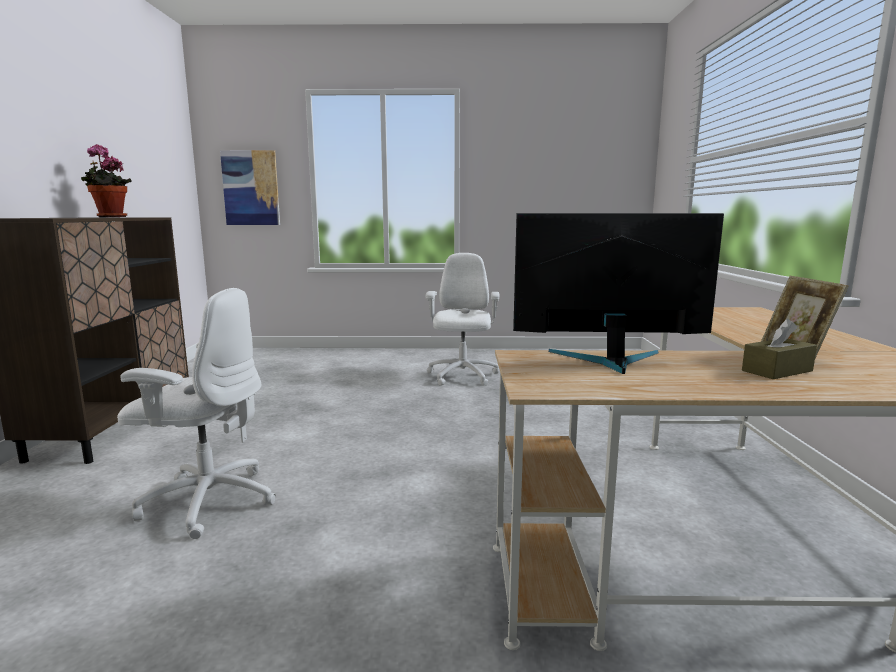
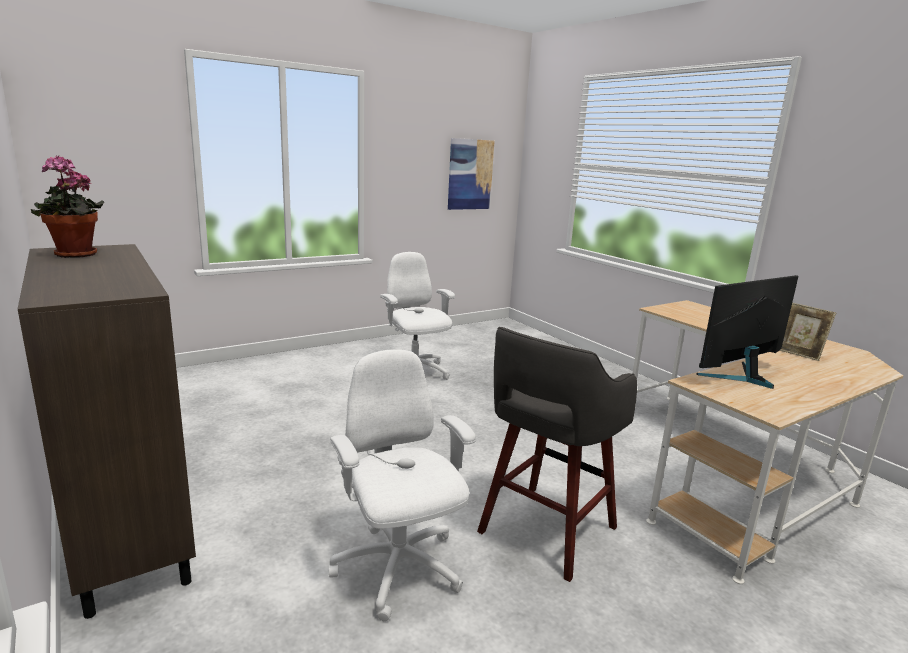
camera: 35 degrees left, 5 degrees up
(208, 501) = (398, 570): white office chair -> white office chair turned 90 degrees counterclockwise
(251, 188) = (109, 172): picture -> picture (470, 174)
(369, 517) = (545, 532): none -> grey stool
(777, 371) = (816, 368): brown tissue box -> none

